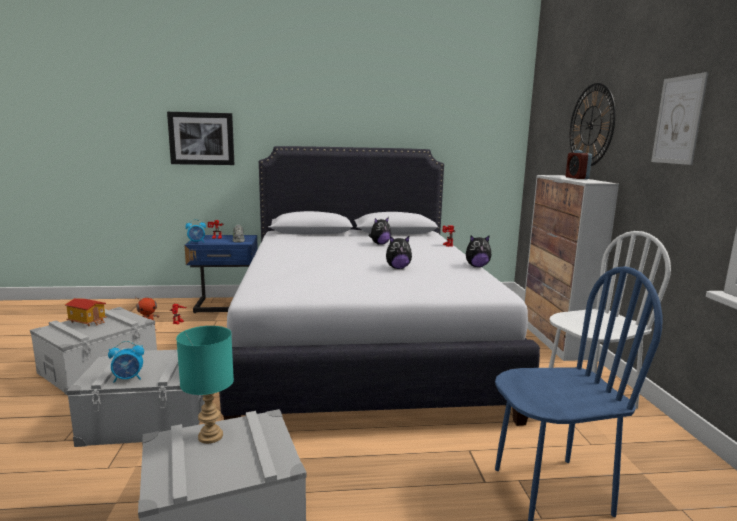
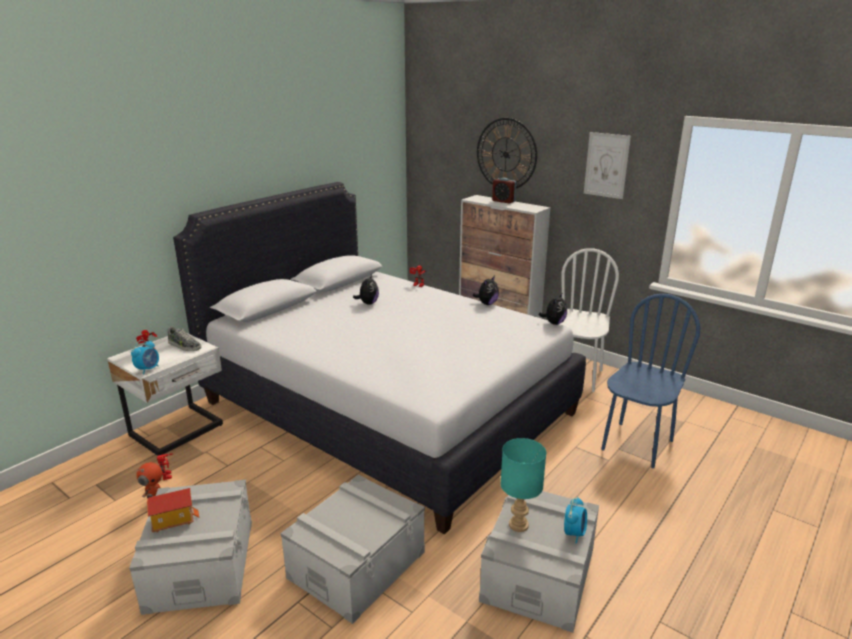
camera: 45 degrees left, 10 degrees up
(128, 379) = (370, 534): alarm clock -> alarm clock (574, 533)
(201, 138) = (89, 225): picture -> none
(226, 306) = (178, 431): blue nightstand -> white nightstand
(398, 268) = (447, 328): plush toy -> plush toy (554, 323)

